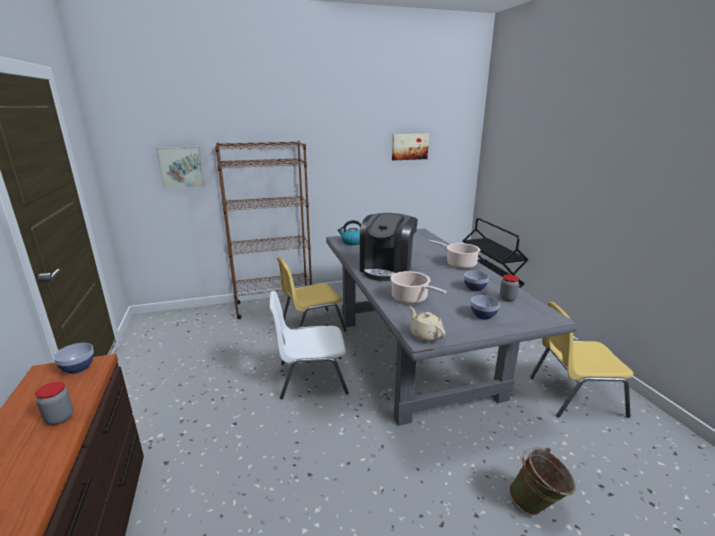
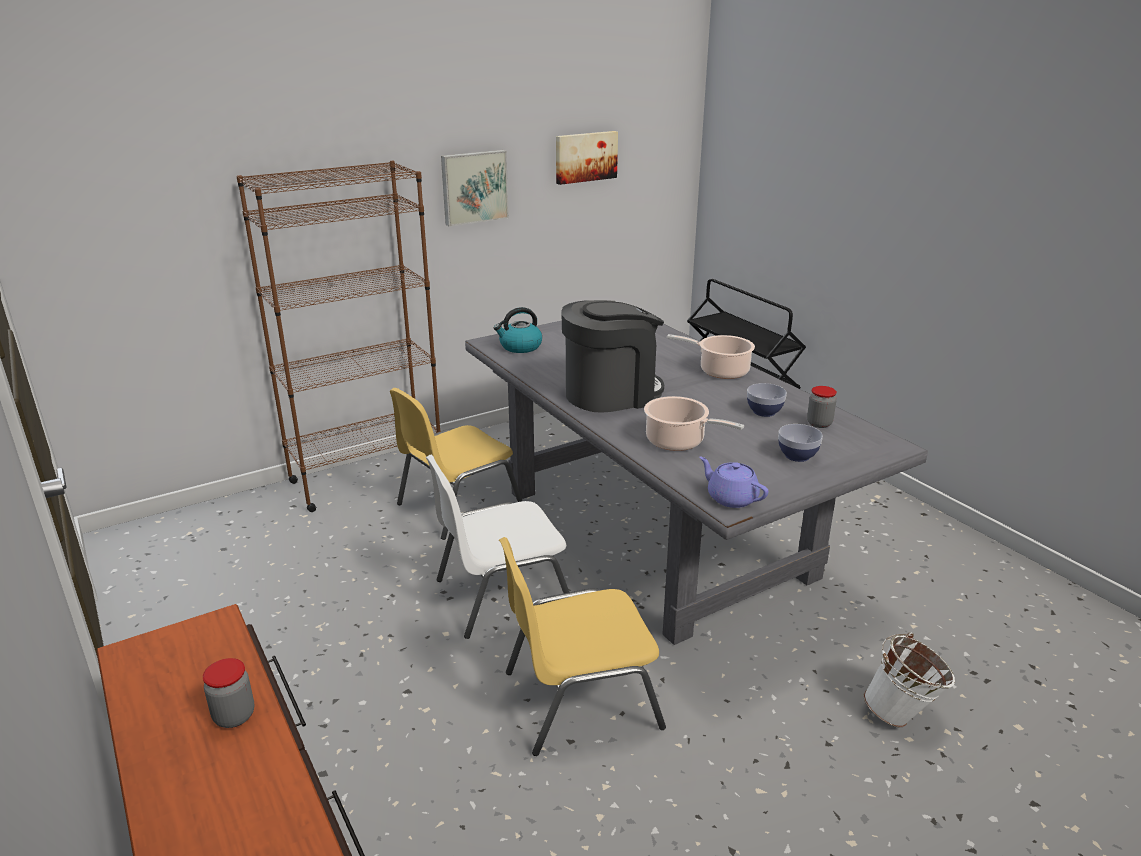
camera: 15 degrees left, 5 degrees up
(78, 368) = (190, 637): bowl -> none
(181, 167) = (167, 228): picture -> picture (474, 187)
(387, 269) = (611, 393): coffee machine -> coffee machine turned 120 degrees counterclockwise
(425, 335) = (731, 498): beige teapot -> purple teapot
(537, 506) = (902, 715): green bucket -> white bucket
(574, 395) = (908, 555): yellow chair -> yellow chair (578, 698)

